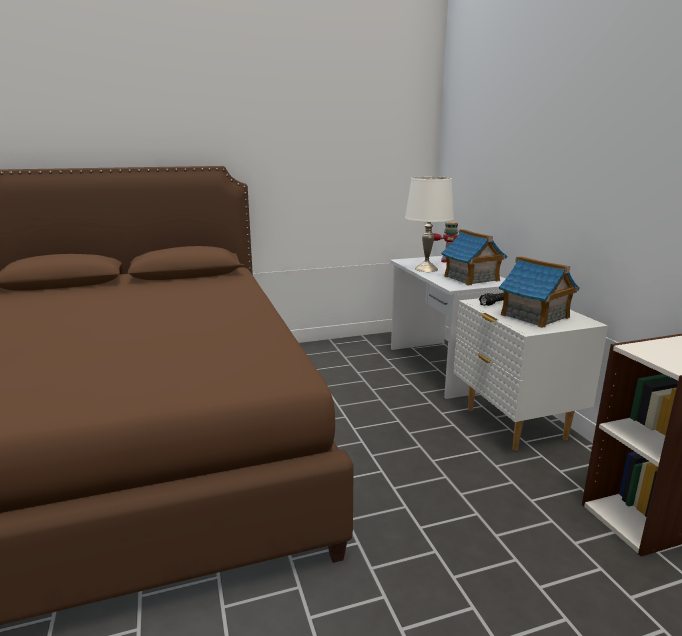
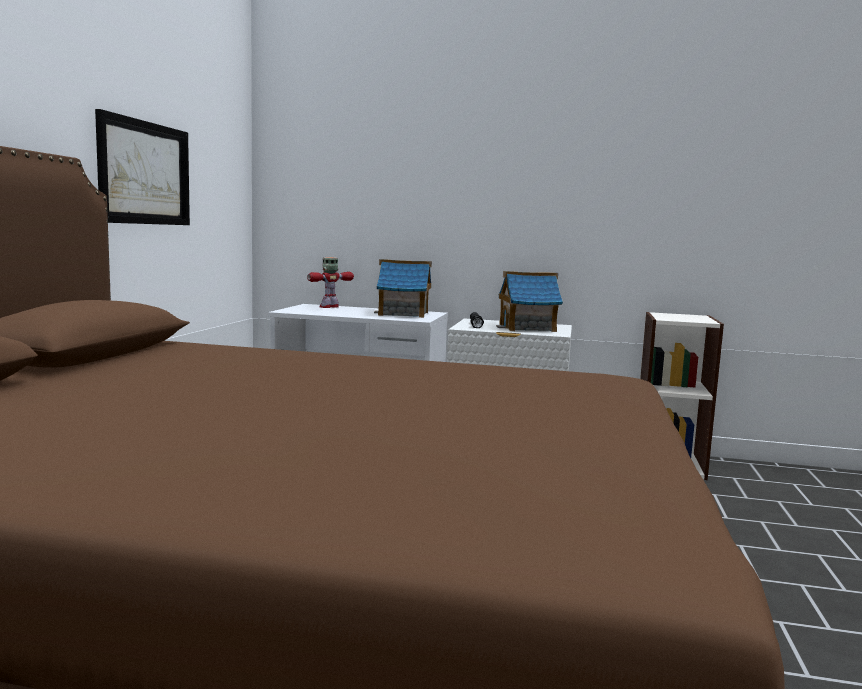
camera: 60 degrees left, 10 degrees down
(305, 164) = (144, 173): none -> picture
(426, 269) = (340, 313): white table lamp -> none

